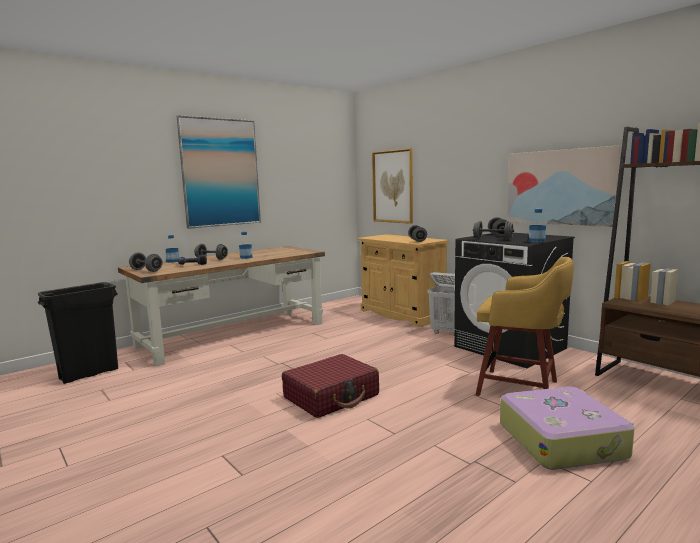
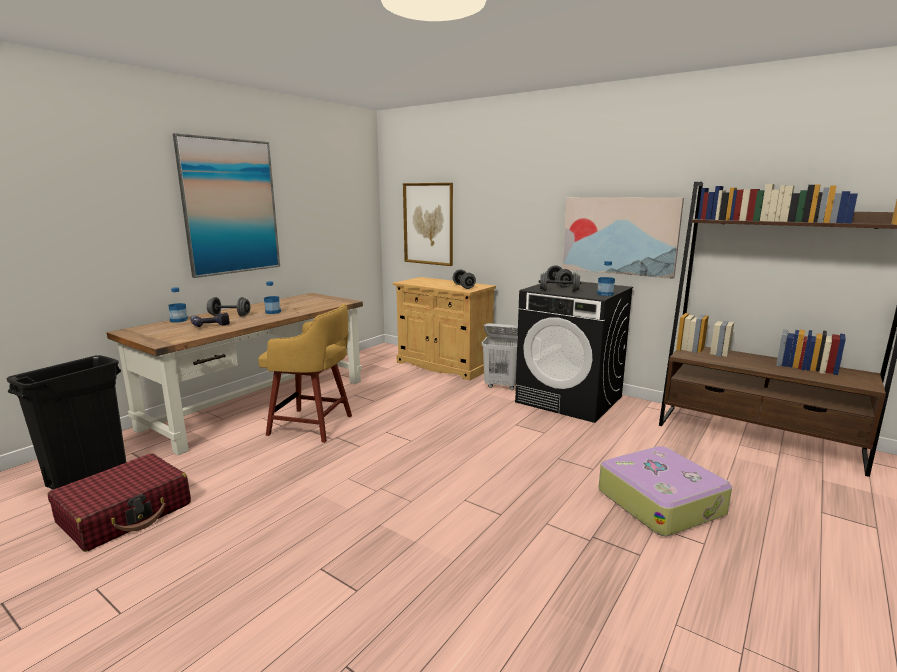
camera: 15 degrees left, 5 degrees up
(146, 270) = (154, 337): grey dumbbell -> none
(331, 396) = (413, 476): red suitcase -> red suitcase (126, 513)
(520, 389) = (599, 447): yellow stool -> yellow stool (313, 426)

